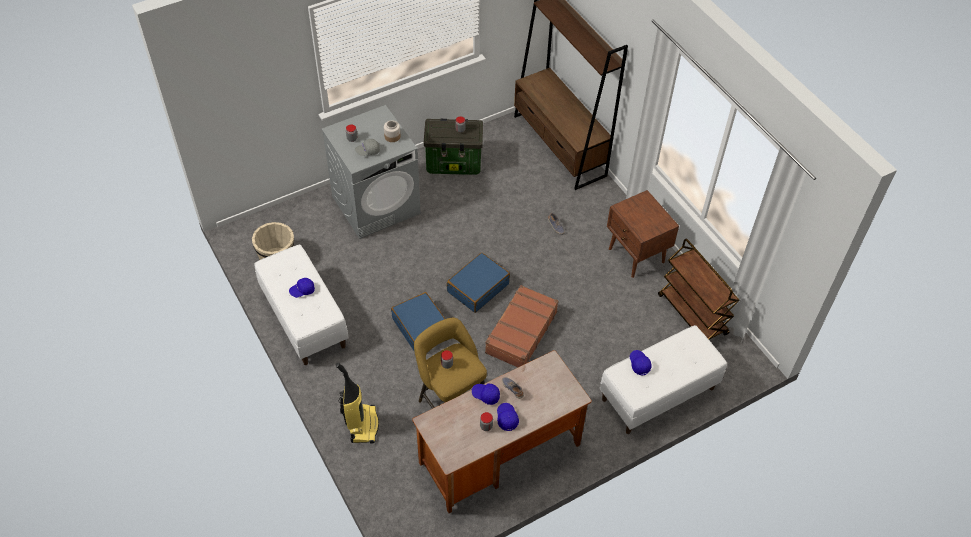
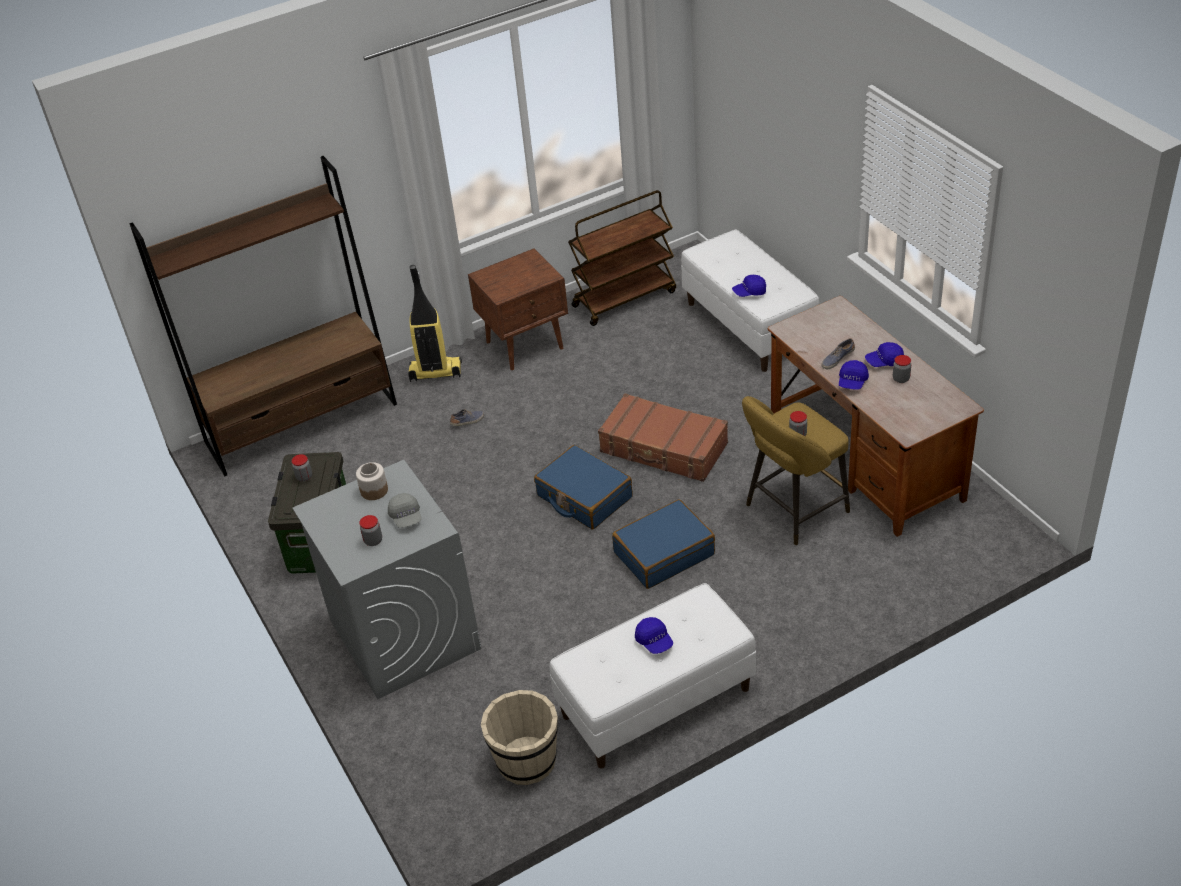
camera: 85 degrees left, 10 degrees down
(362, 425) = (847, 605): vacuum cleaner -> vacuum cleaner (435, 373)

